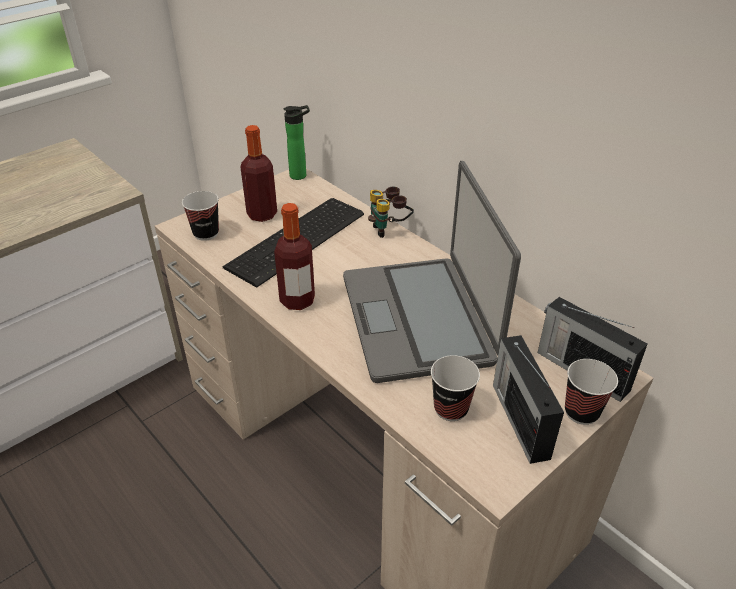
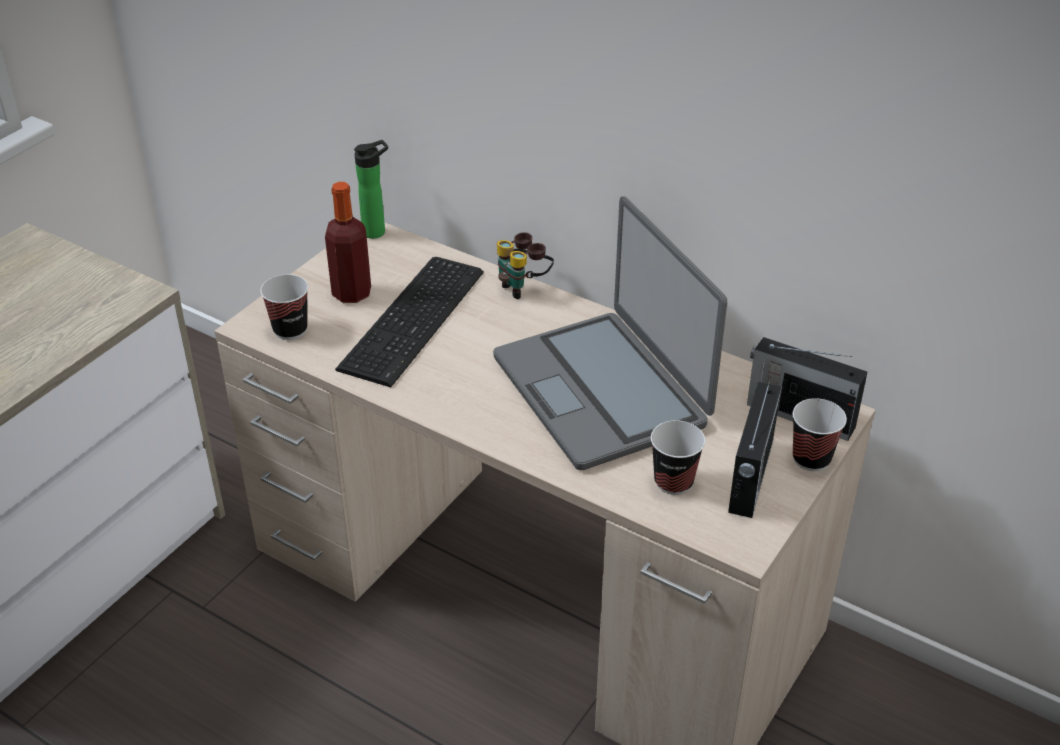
camera: 15 degrees left, 0 degrees up
(297, 300) = (448, 394): bottle -> none
(520, 419) = (750, 478): radio -> radio turned 135 degrees counterclockwise

